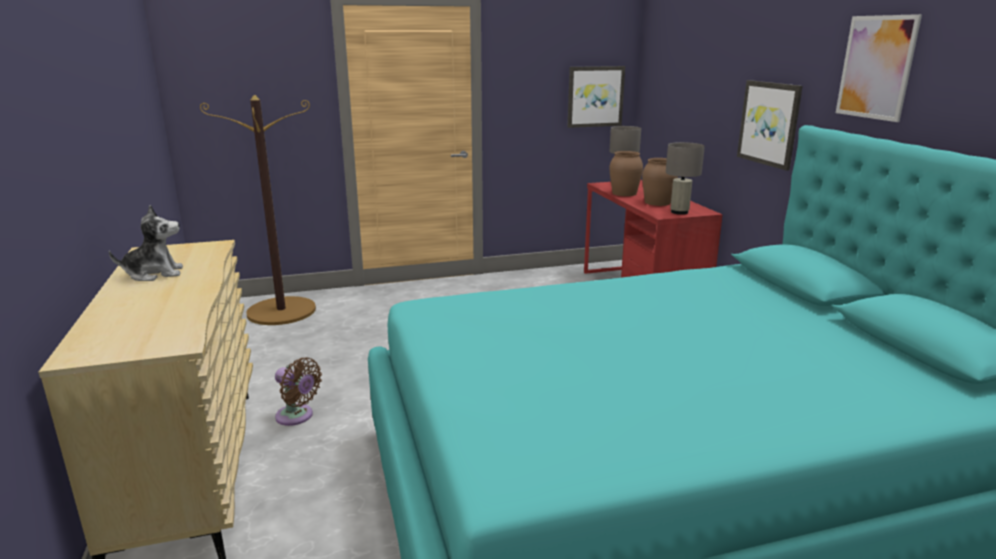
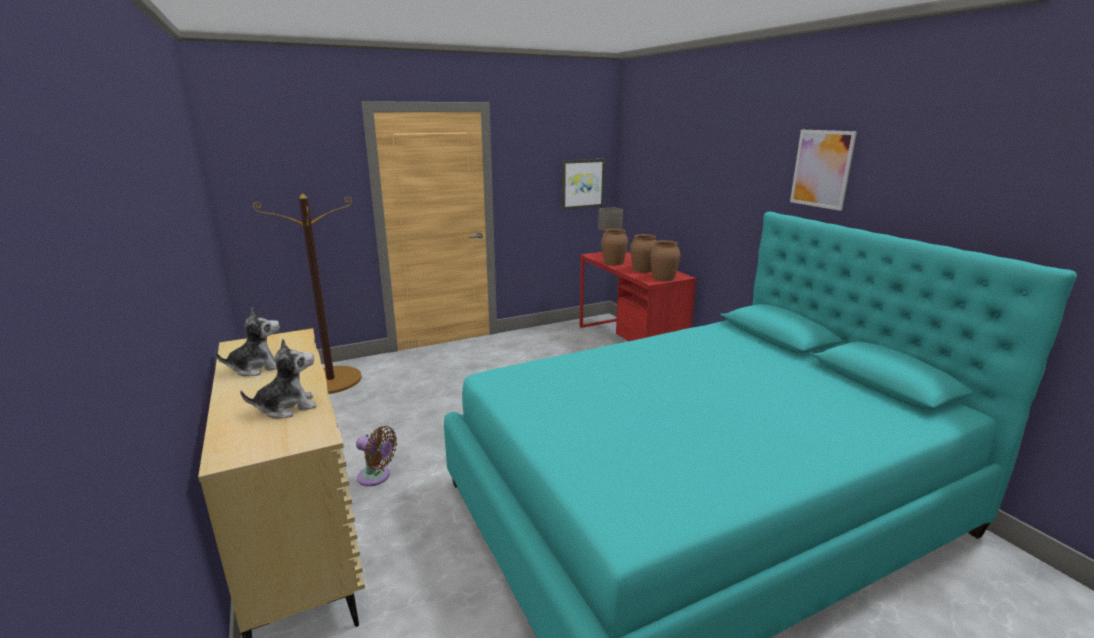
camera: 10 degrees left, 0 degrees up
(164, 313) = (287, 407): none -> plush toy
(679, 212) = (663, 278): grey table lamp -> brown vase
(769, 123) = (734, 208): picture -> none

